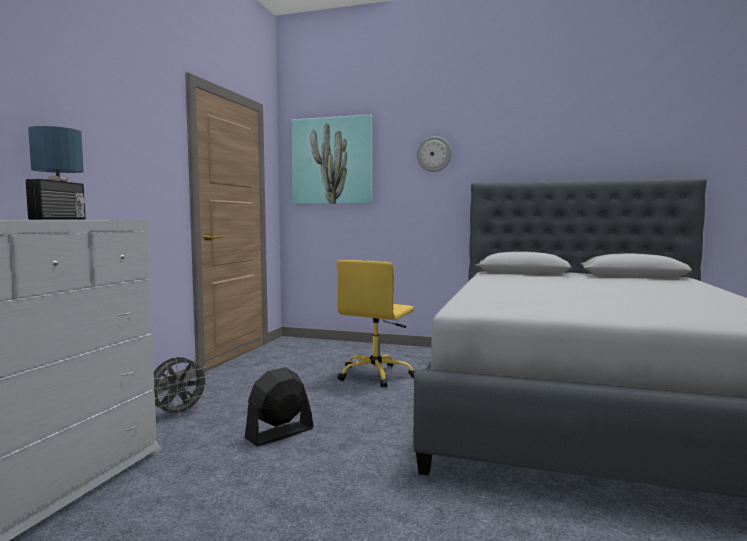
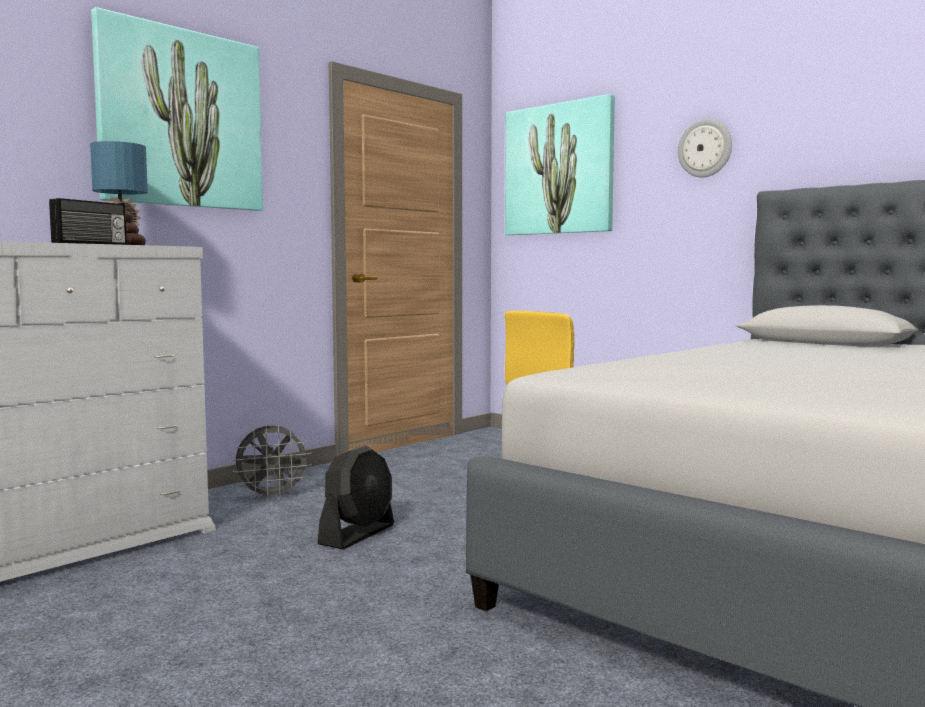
camera: 25 degrees right, 0 degrees up
(87, 109) = (181, 119): none -> picture
(279, 434) = (357, 534): black fan -> black fan turned 135 degrees clockwise

